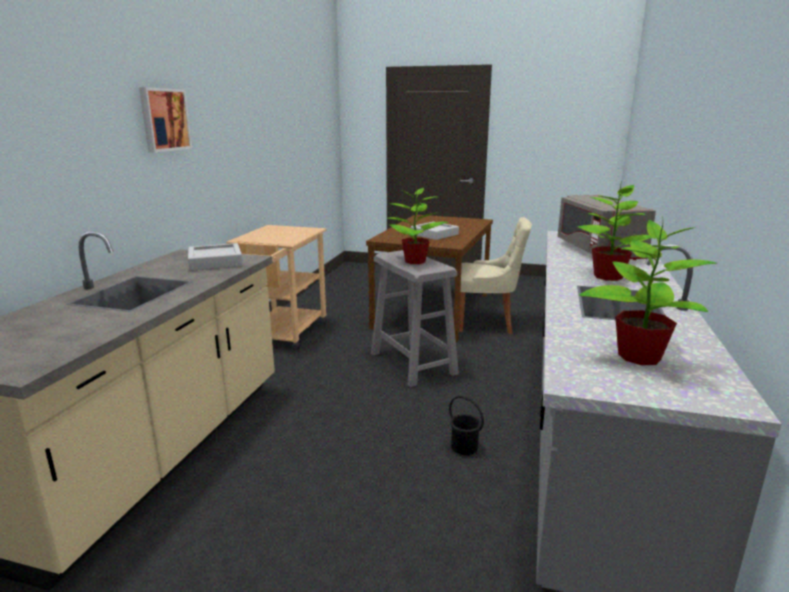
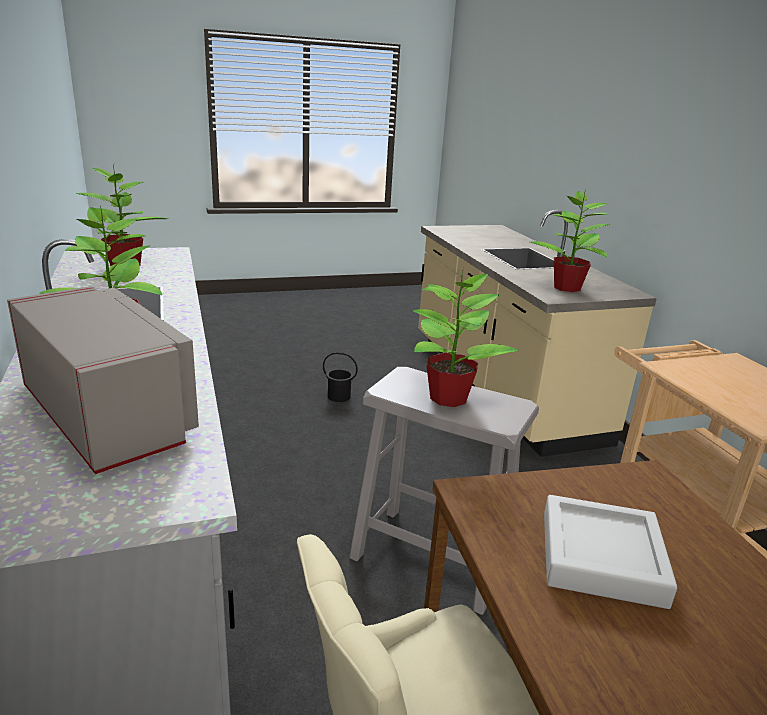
camera: 145 degrees right, 5 degrees up
(164, 119) = (714, 140): picture -> none
(215, 262) = (566, 288): grey tray -> potted plant
(464, 447) = (277, 455): black bucket -> black bucket (339, 396)

